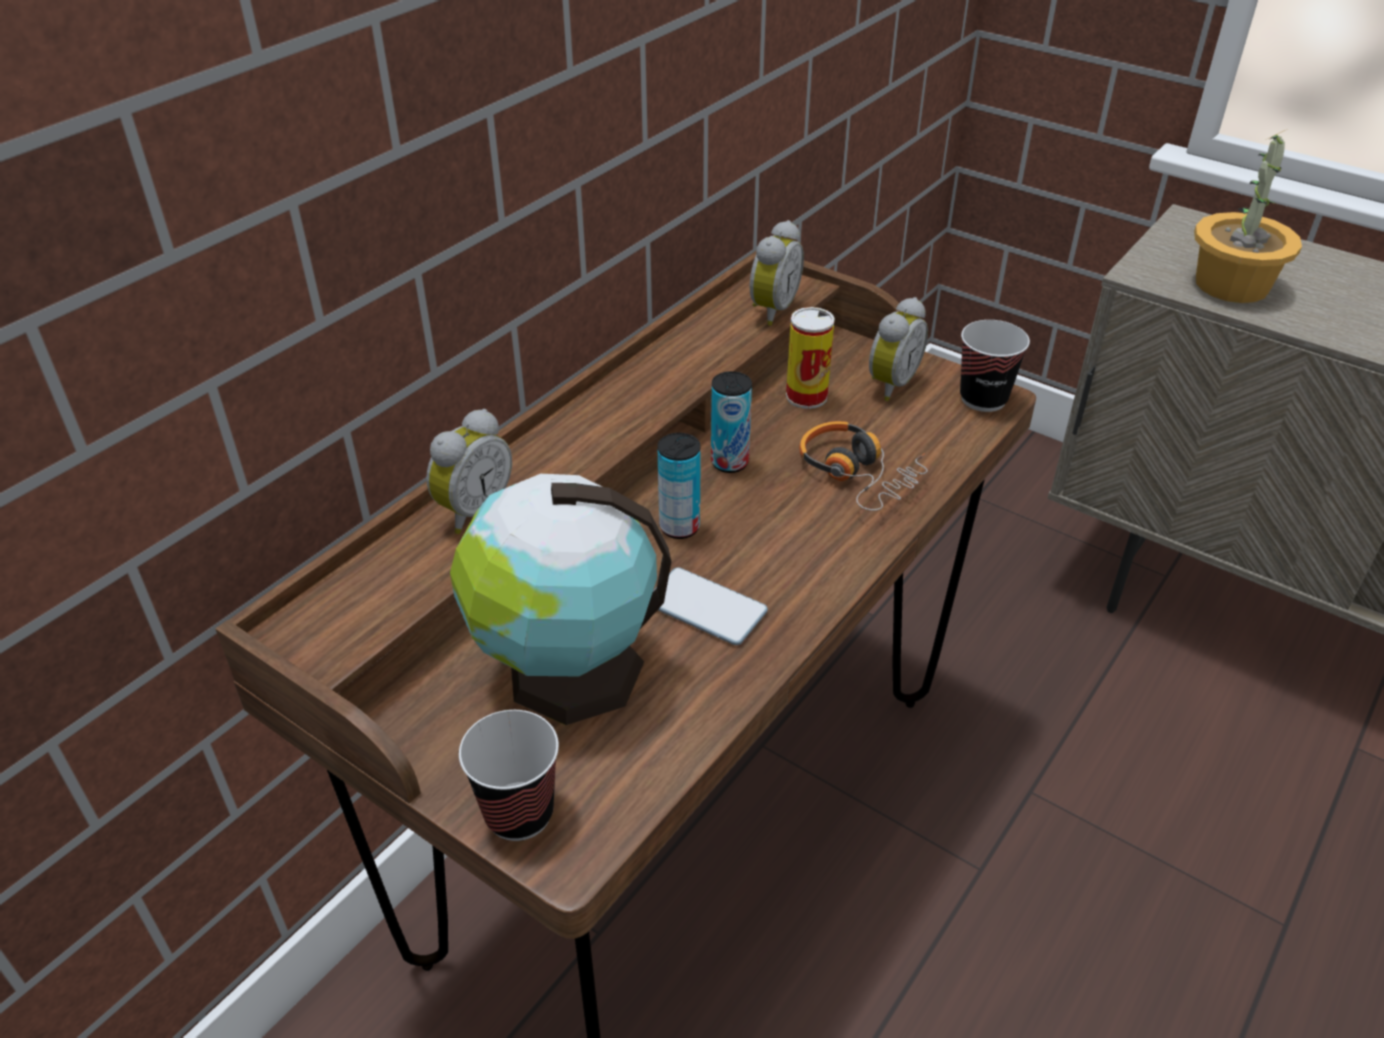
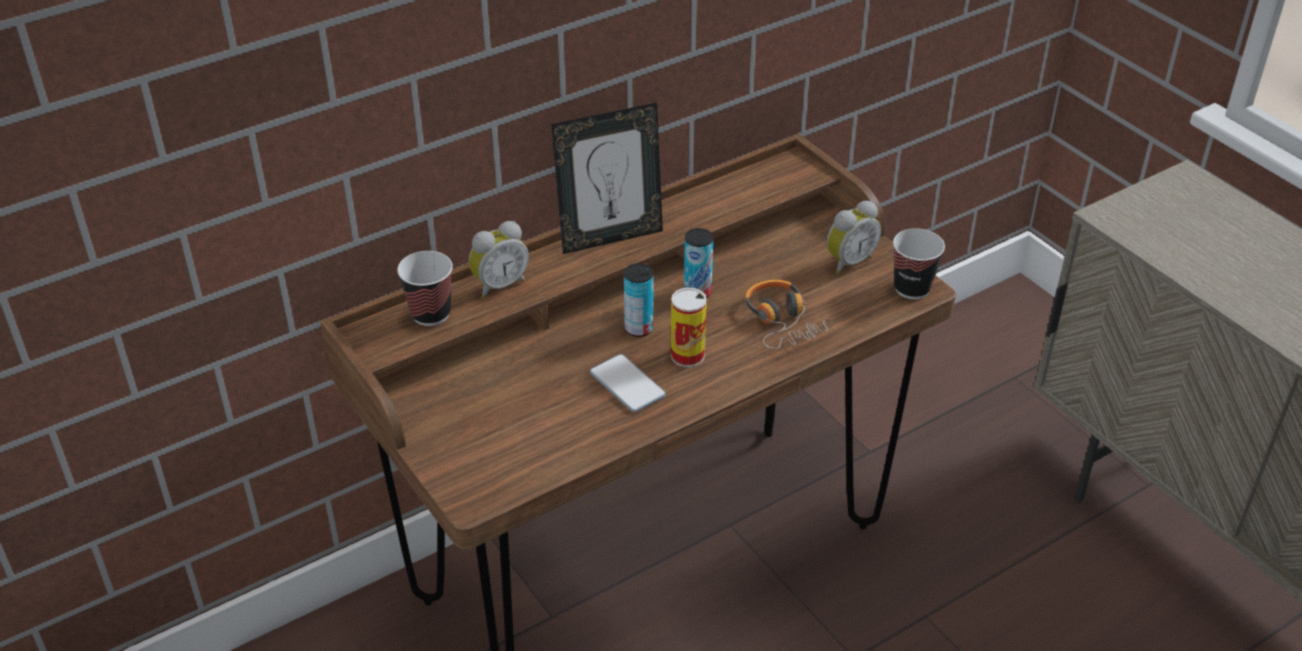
camera: 20 degrees right, 0 degrees up
(519, 813) = (455, 472): cup -> cup (430, 314)
(566, 672) = (520, 401): globe -> none
(595, 413) = (610, 237): none -> picture frame
(770, 310) = (776, 186): alarm clock -> none
(806, 396) = (781, 257): can -> can (687, 355)
(1233, 285) = (1178, 241): potted plant -> none

